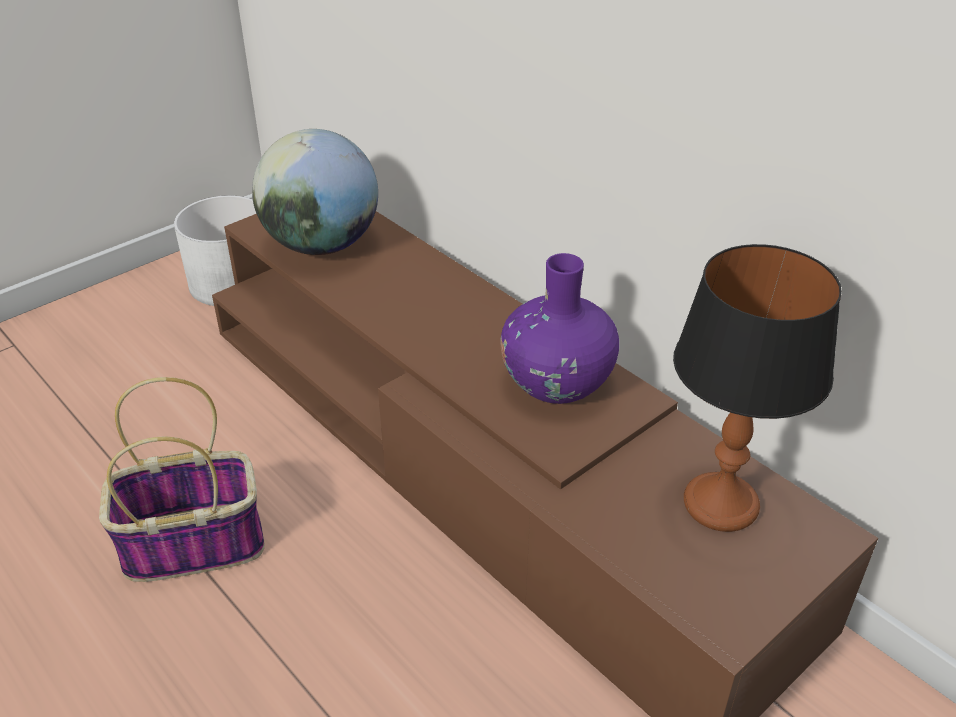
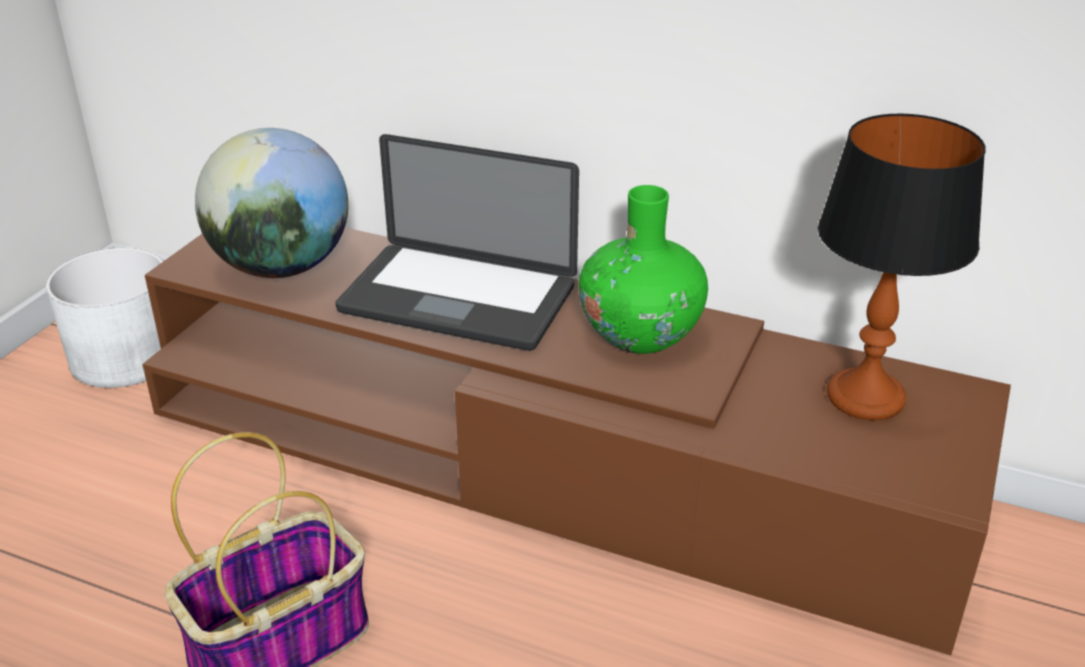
camera: 25 degrees left, 5 degrees down
(432, 309) = (458, 299): none -> laptop
(557, 383) = (640, 334): purple vase -> green vase

